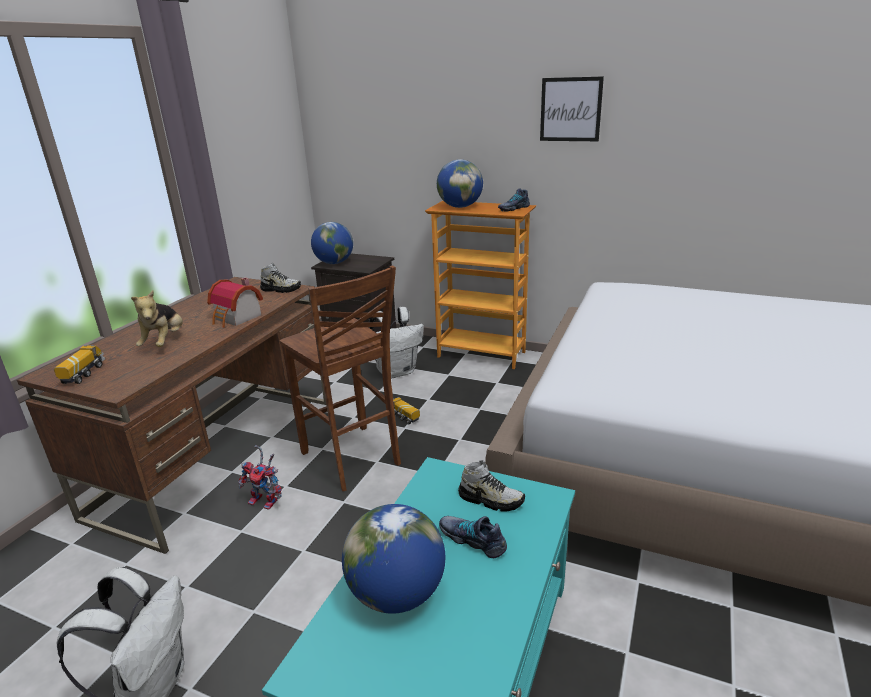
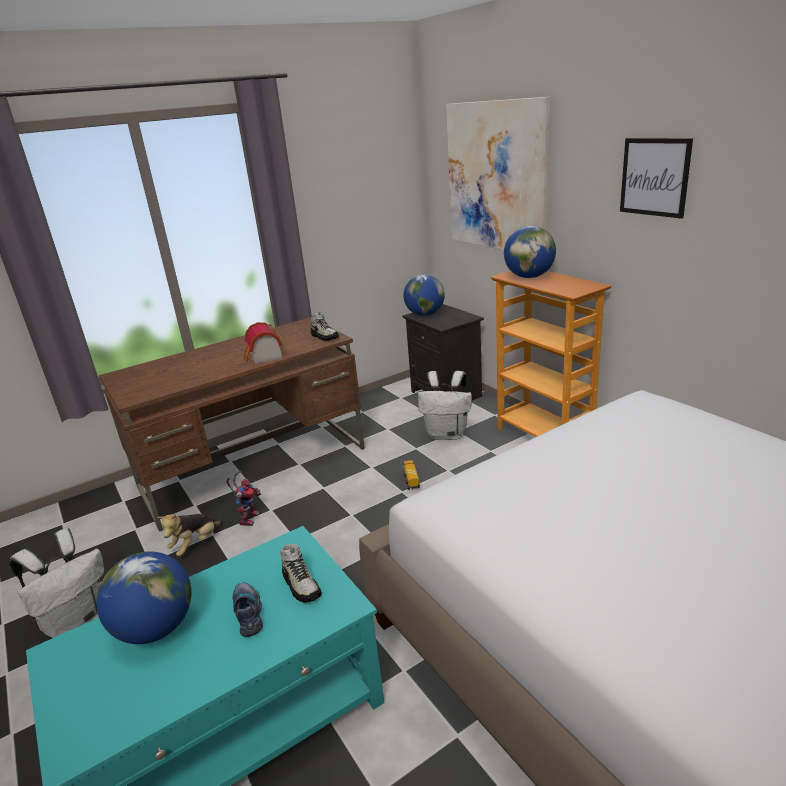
camera: 35 degrees right, 0 degrees up
(84, 374) = (131, 381): toy truck -> none
(165, 342) = (198, 367): plush toy -> plush toy (196, 544)
(267, 501) = (248, 517): toy robot -> toy robot turned 135 degrees counterclockwise
(352, 459) = (335, 505): brown stool -> none
(400, 119) = (496, 177): none -> picture
(513, 208) = (579, 286): shoe -> none

